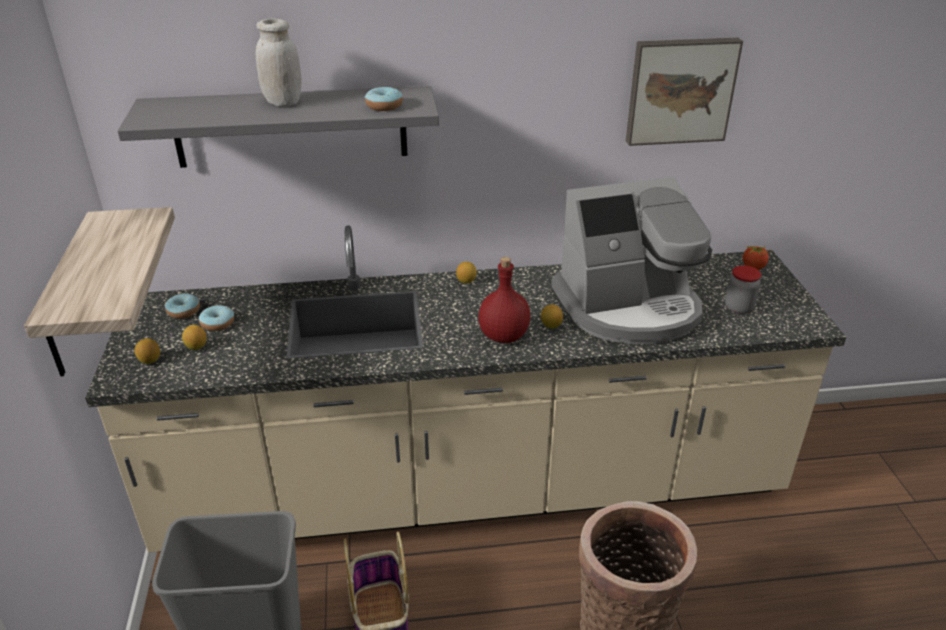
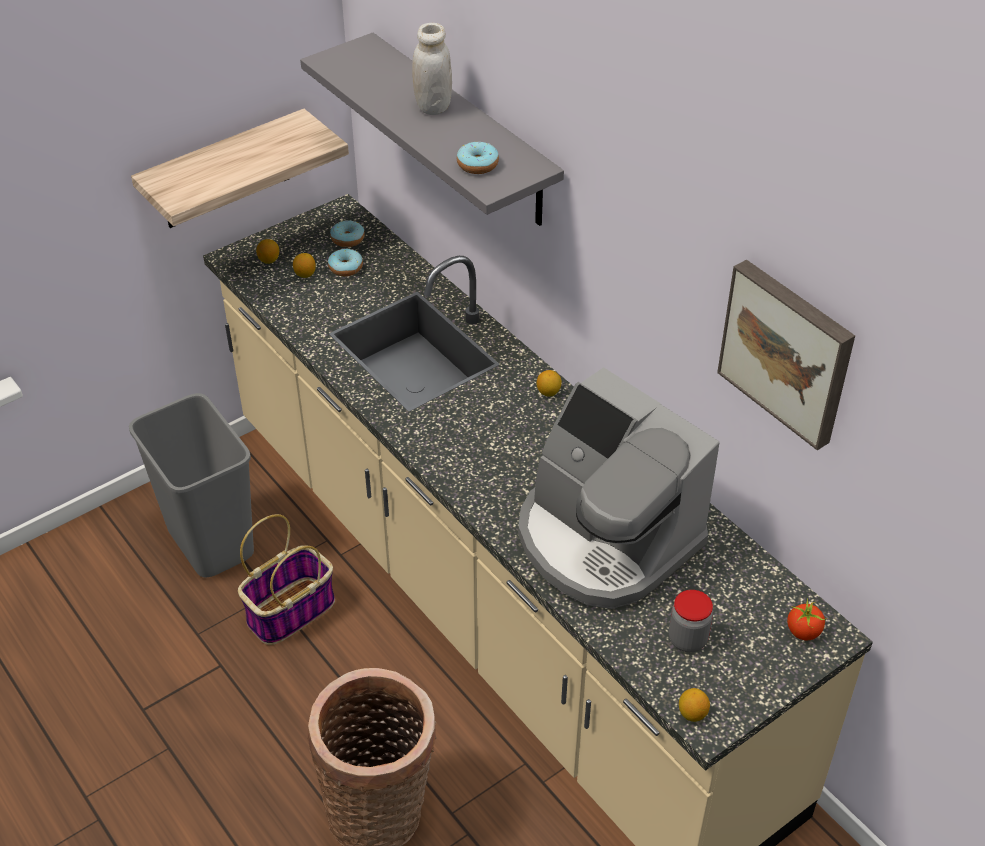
camera: 60 degrees right, 10 degrees up
(503, 335) = (471, 458): red bottle -> none
(551, 325) = (517, 488): lemon -> lemon (692, 714)

